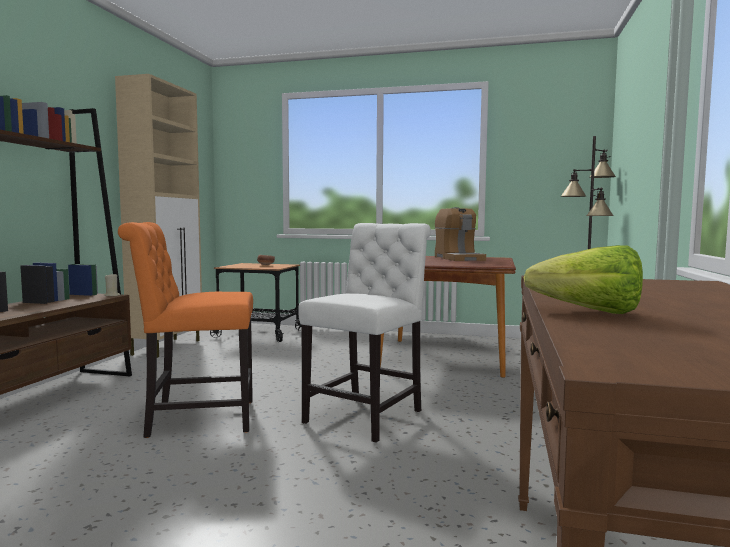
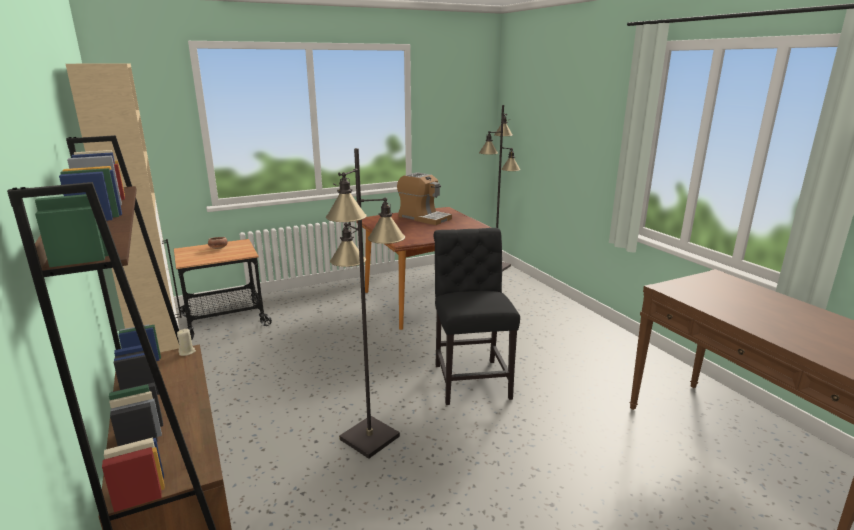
camera: 40 degrees left, 15 degrees up
(195, 419) = (368, 438): orange chair -> black floor lamp
(368, 415) = (470, 379): white chair -> black chair
(579, 311) = (782, 338): lettuce -> none

